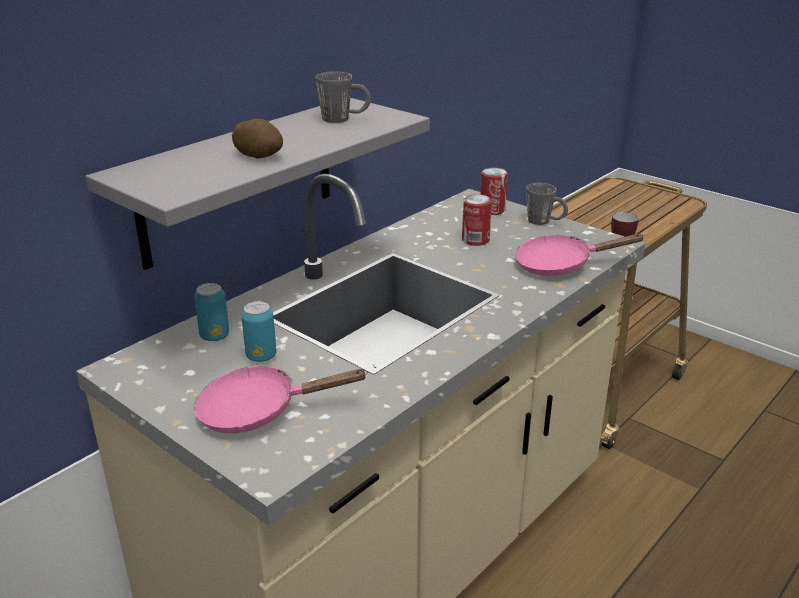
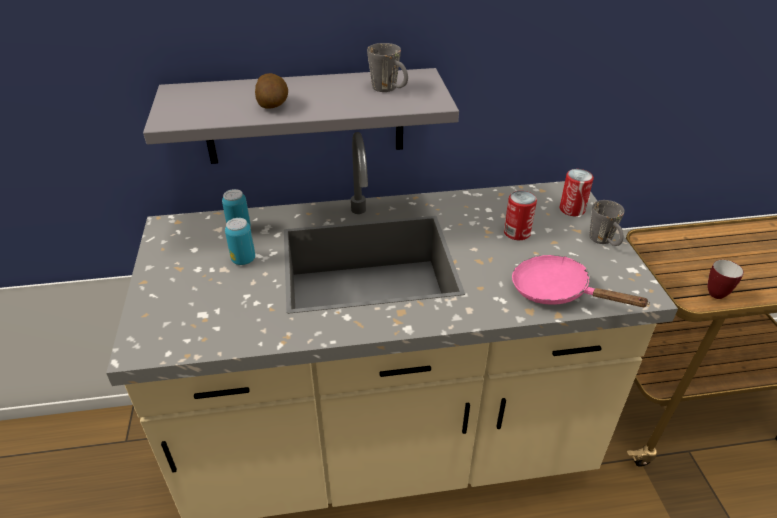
camera: 40 degrees right, 10 degrees up
(259, 411) = (189, 300): pink frying pan -> none

